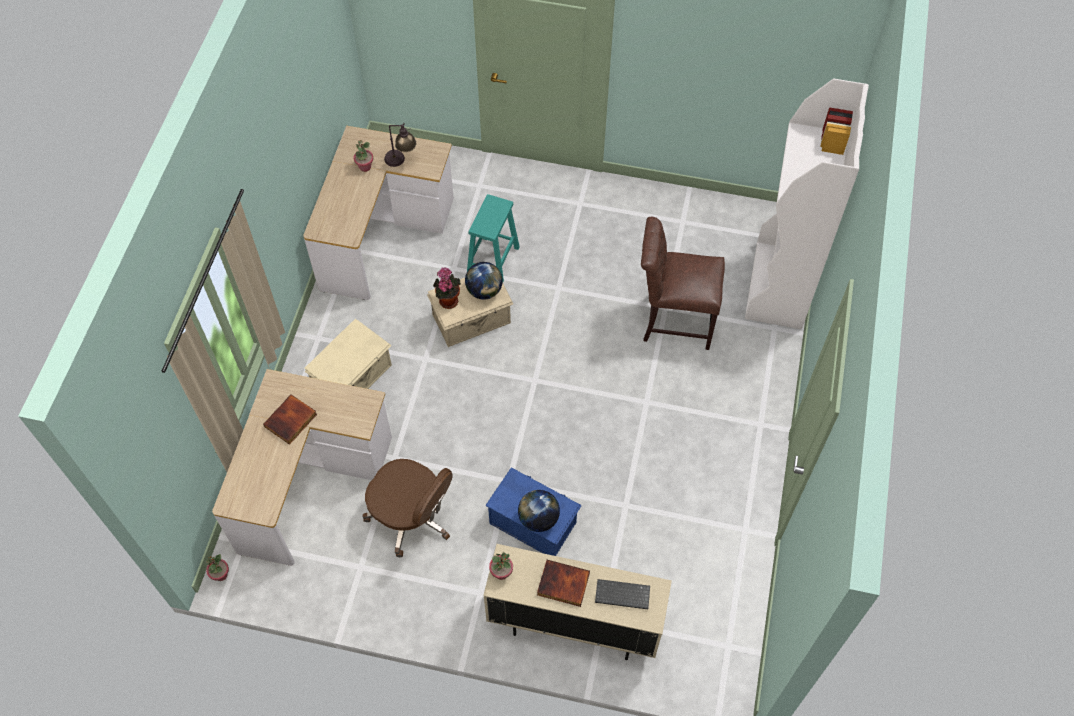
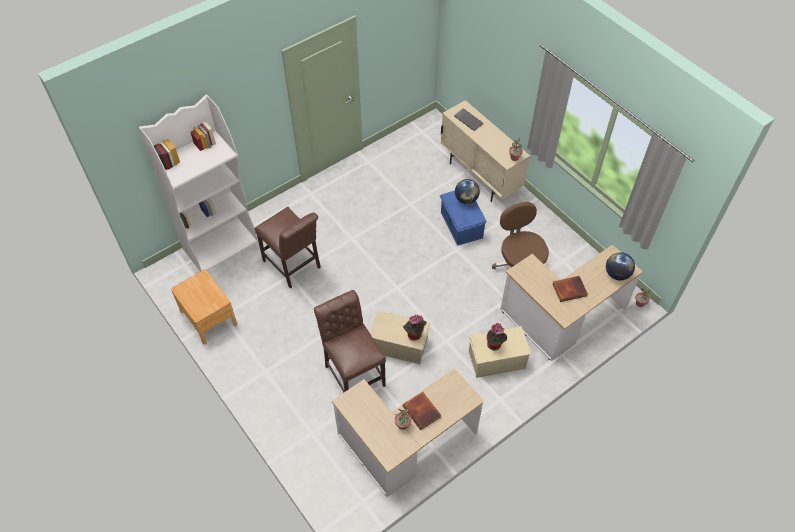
camera: 140 degrees left, 5 degrees down
(351, 350) = (495, 345): none -> potted plant
(401, 161) = (375, 411): table lamp -> none
(484, 291) = (388, 326): globe -> globe (617, 274)
(493, 260) = (353, 372): turquoise stool -> brown chair
(562, 585) = (491, 138): book -> book (422, 411)
(693, 209) = (208, 317): none -> brown nightstand

